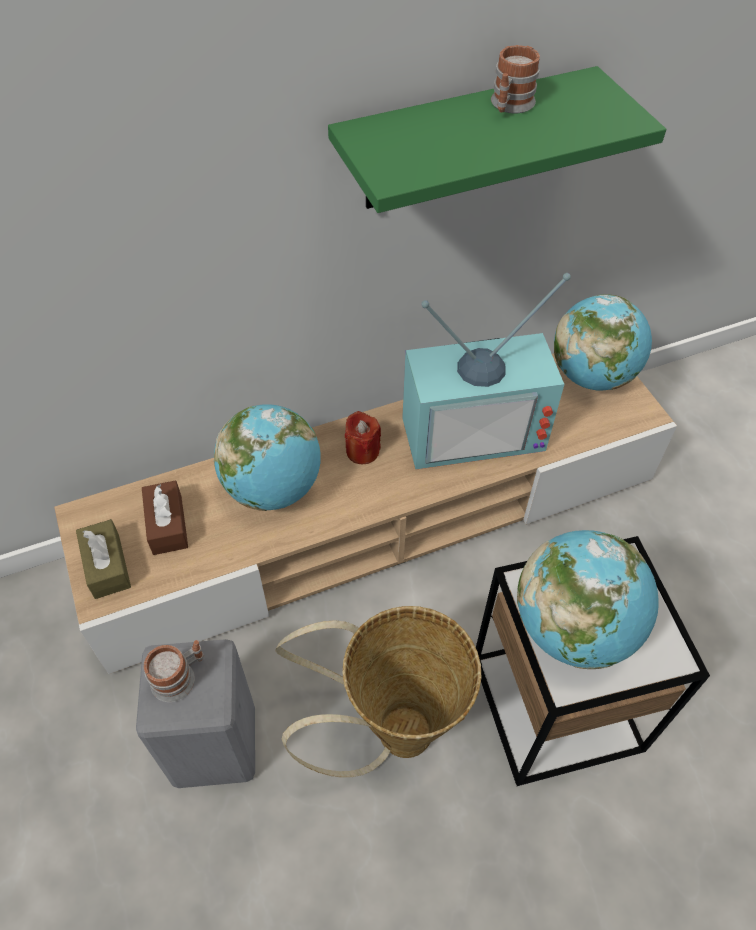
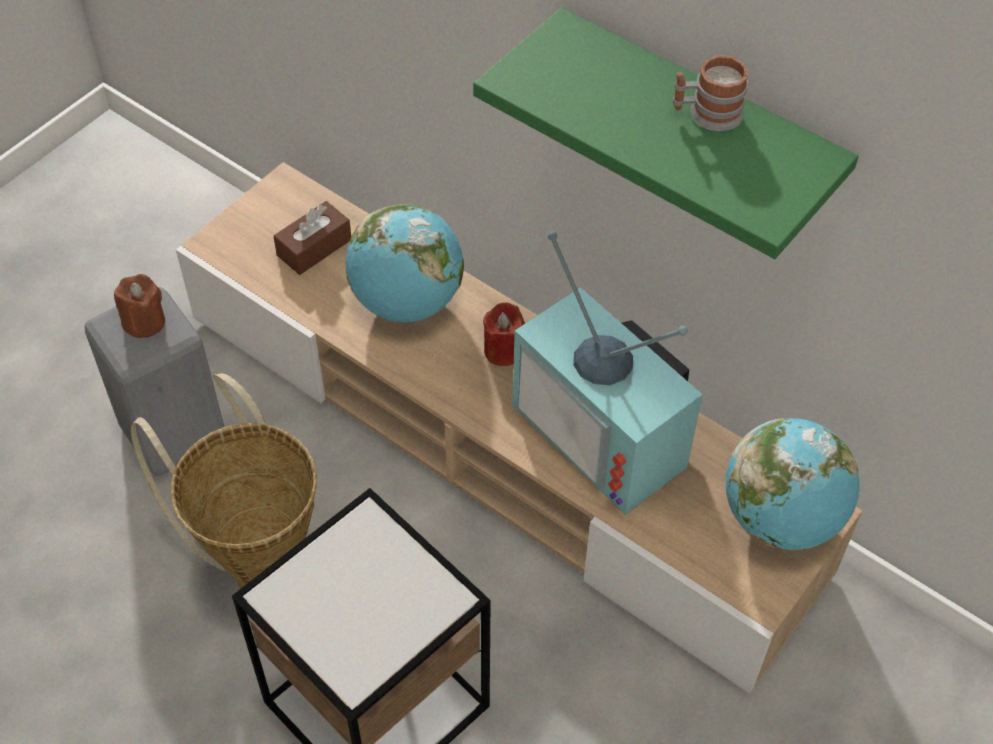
camera: 60 degrees right, 0 degrees up
(107, 566) = (246, 231): brown tissue box -> none
(179, 676) = (144, 322): mug -> brown candle
(573, 628) = (337, 579): globe -> none

